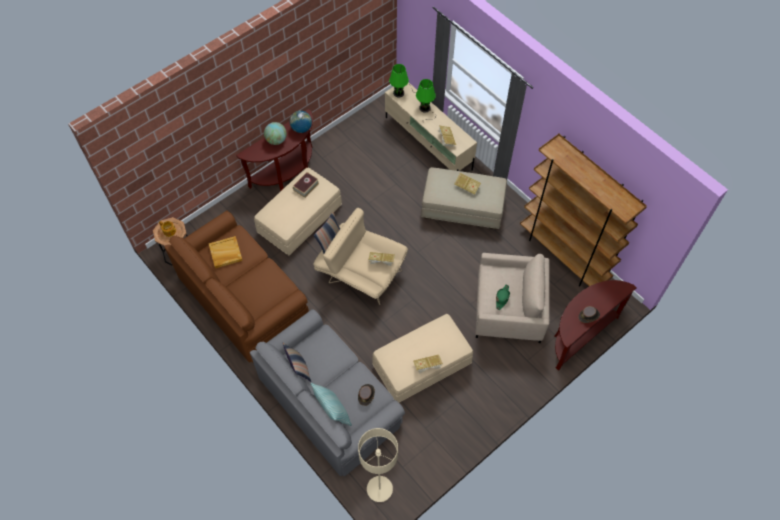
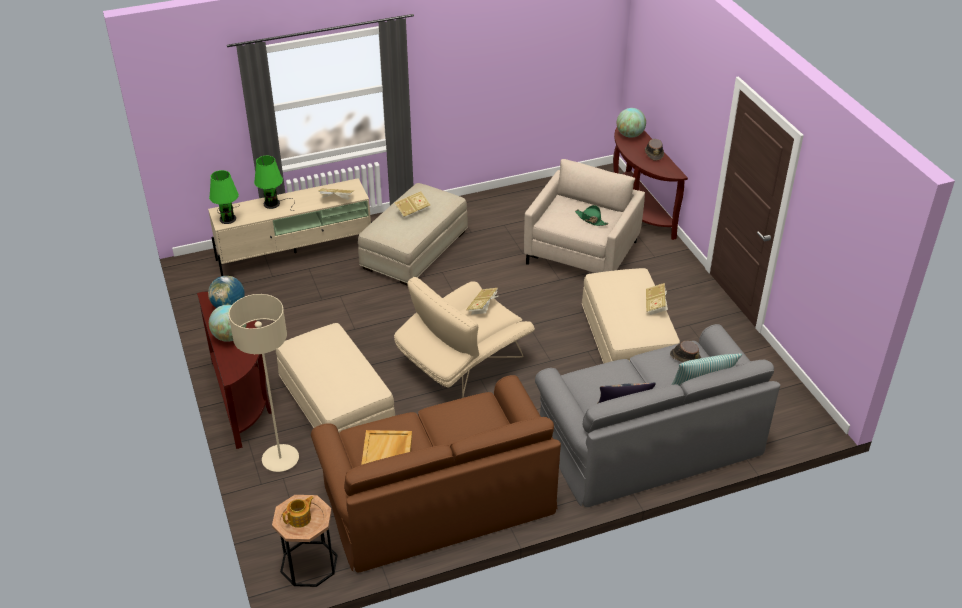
camera: 70 degrees left, 20 degrees down
(306, 186) = (313, 350): book -> none
(330, 242) = (421, 350): pillow -> none
(379, 489) = (789, 421): beige floor lamp -> beige floor lamp (280, 459)
(564, 255) = (529, 194): brown bookcase -> none
(607, 292) = (630, 135): none -> globe

